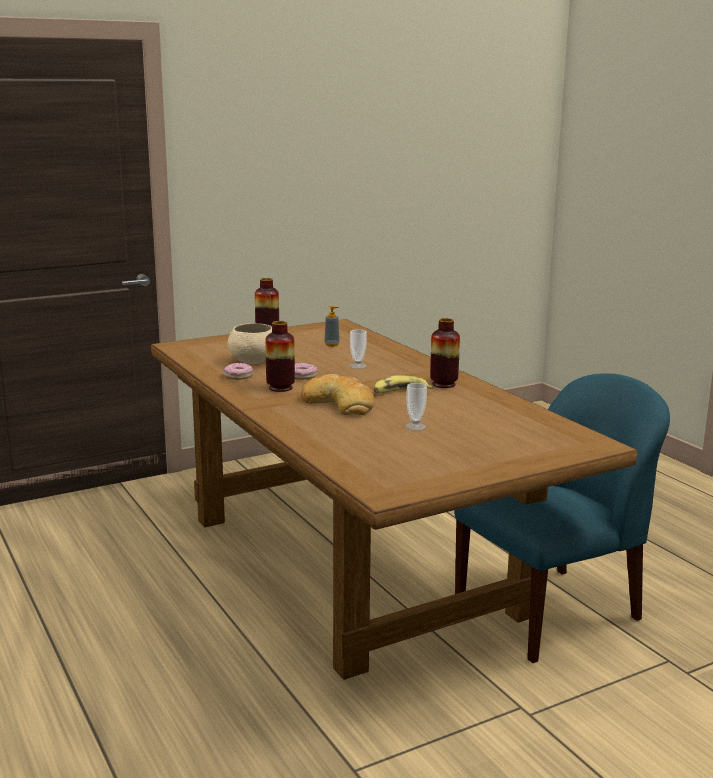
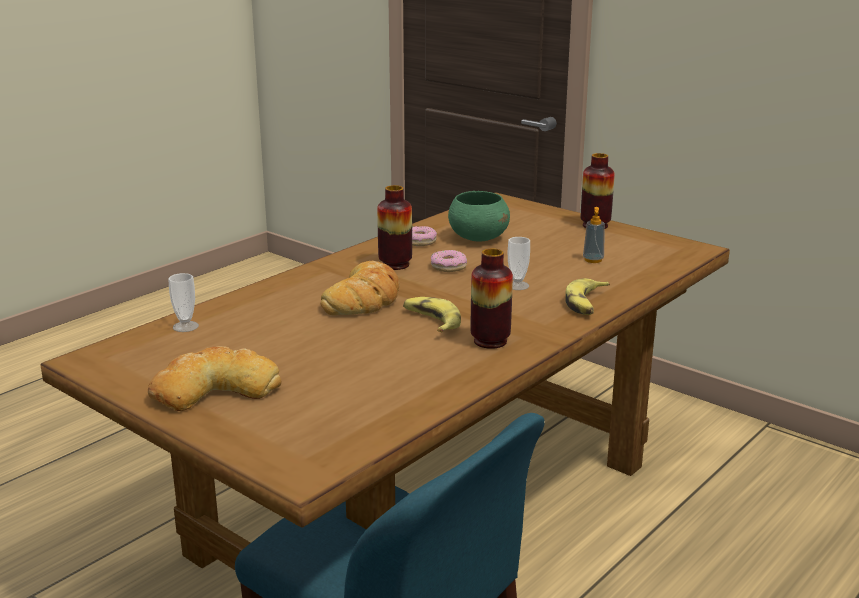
camera: 70 degrees right, 5 degrees up
(253, 361) = (478, 238): beige bowl -> green bowl
(404, 357) = (586, 304): none -> banana
(415, 426) = (307, 347): cup -> cup (185, 326)
(469, 457) = (214, 389): none -> bread

